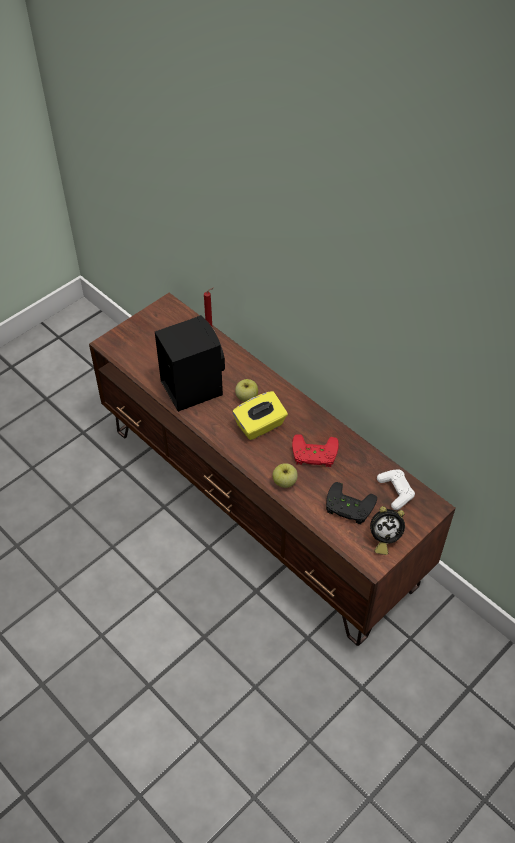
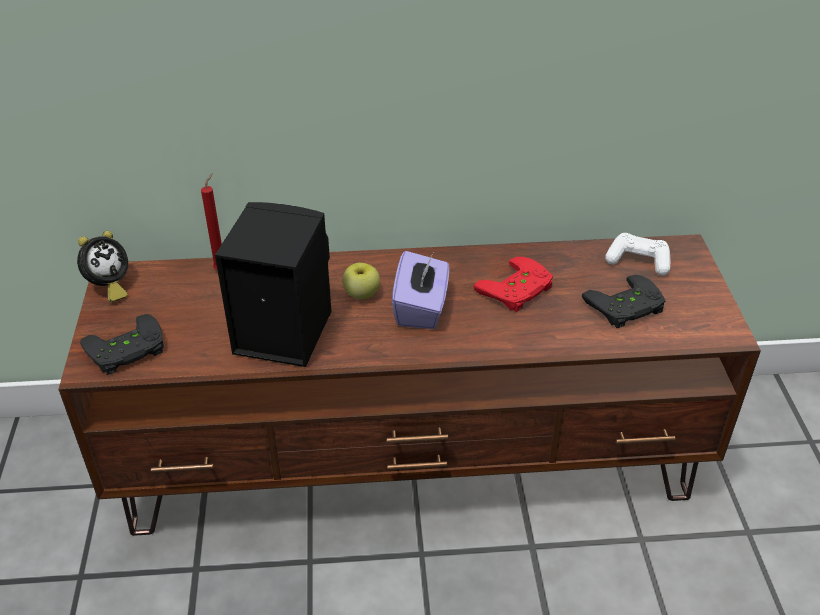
camera: 50 degrees left, 10 degrees down
(128, 347) = (127, 351): none -> black game controller
(260, 426) = (421, 308): yellow tissue box -> purple tissue box
(284, 482) = (534, 337): apple -> none
(383, 538) = (698, 306): alarm clock -> alarm clock (108, 287)

